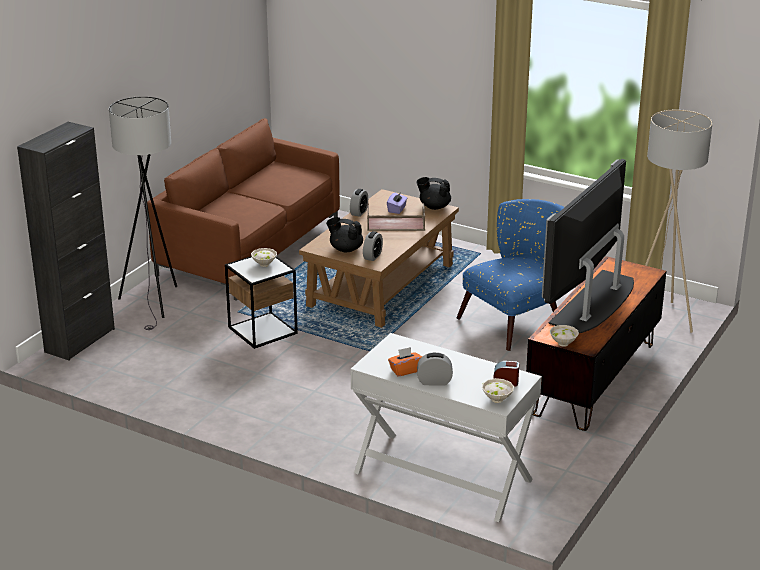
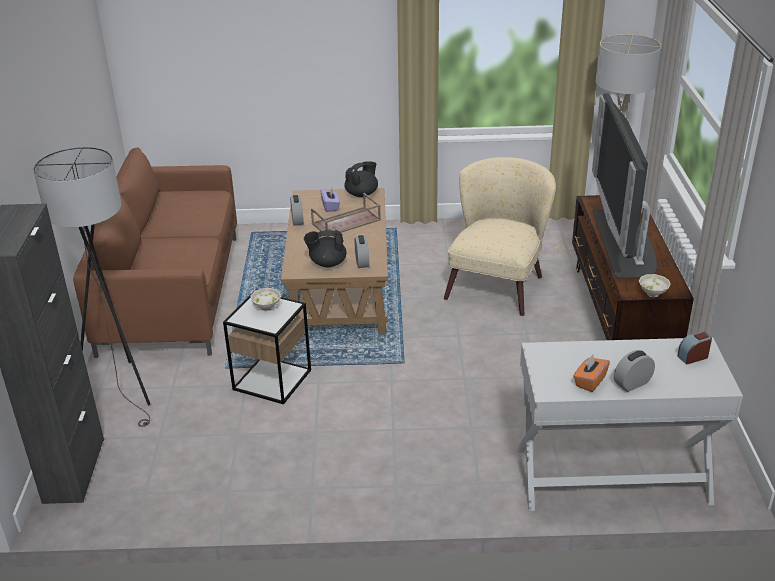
camera: 30 degrees left, 5 degrees up
(434, 207) = (362, 194): black teapot -> black teapot turned 150 degrees clockwise
(497, 399) = (711, 379): white bowl -> none
(519, 320) = (498, 282): blue armchair -> beige armchair

